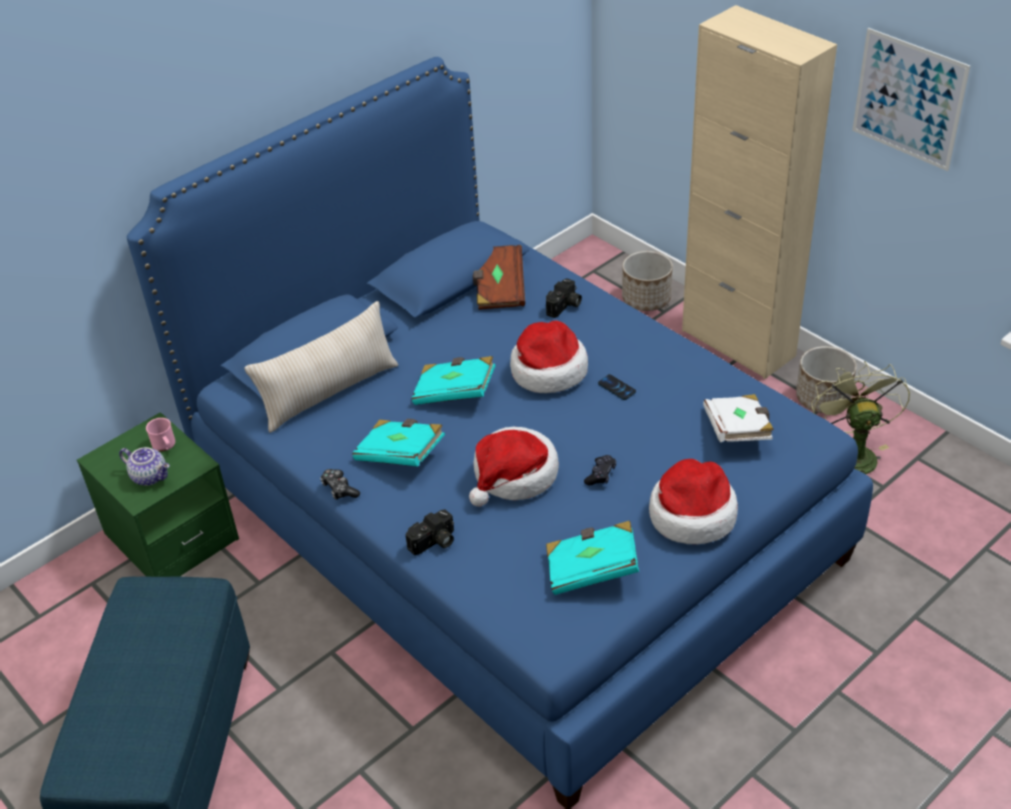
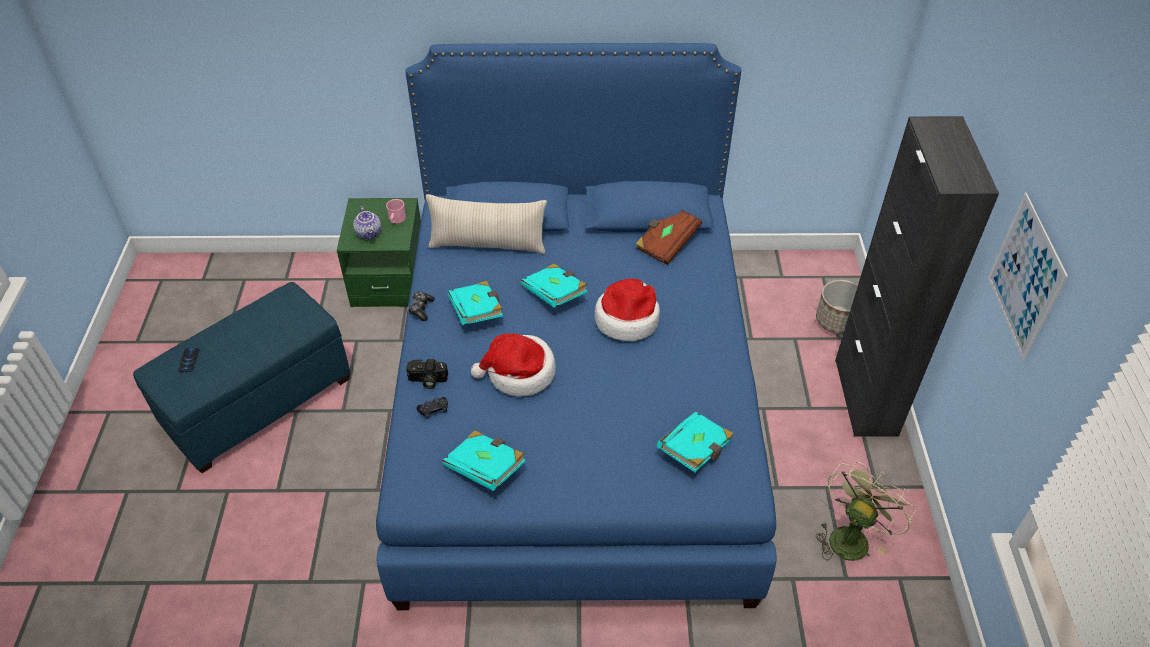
camera: 40 degrees right, 5 degrees up
(565, 306) = (693, 283): camera -> none
(600, 475) = (570, 412): black game controller -> black game controller (434, 410)
(616, 388) = (655, 362): phone -> phone (189, 360)
(691, 514) = (591, 482): hat -> none
(738, 343) = (865, 397): beige cabinet -> black cabinet
(738, 431) = (695, 450): white book -> turquoise book
(823, 398) = (881, 481): planter -> none

